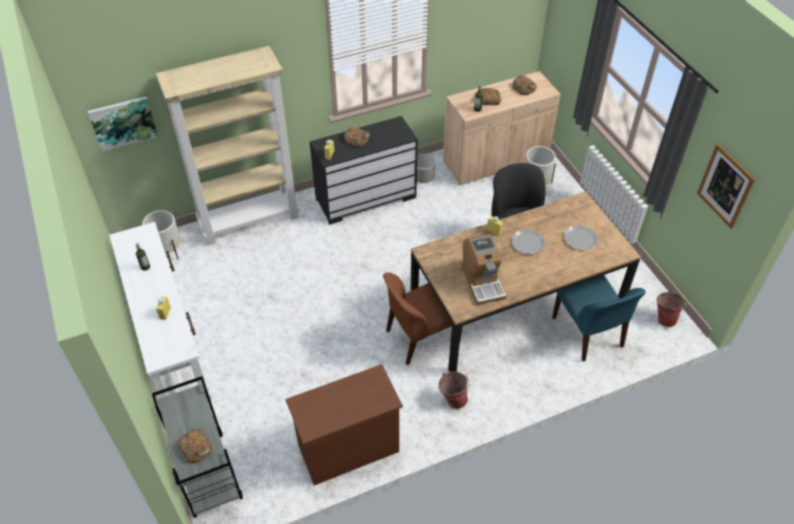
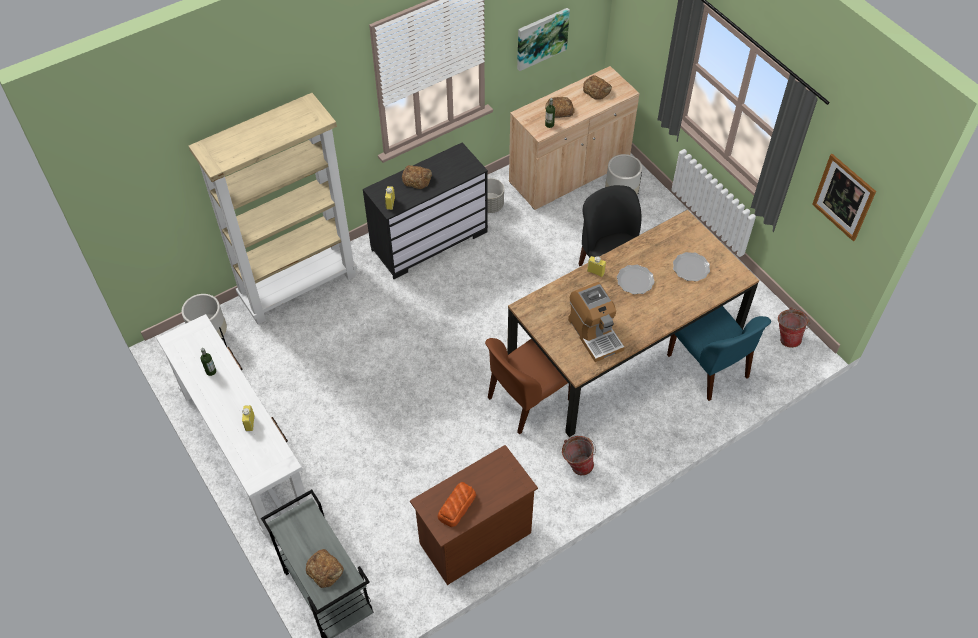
camera: 10 degrees left, 5 degrees up
(123, 122) = (153, 205): picture -> picture (541, 38)
(325, 411) = (456, 506): none -> bread

